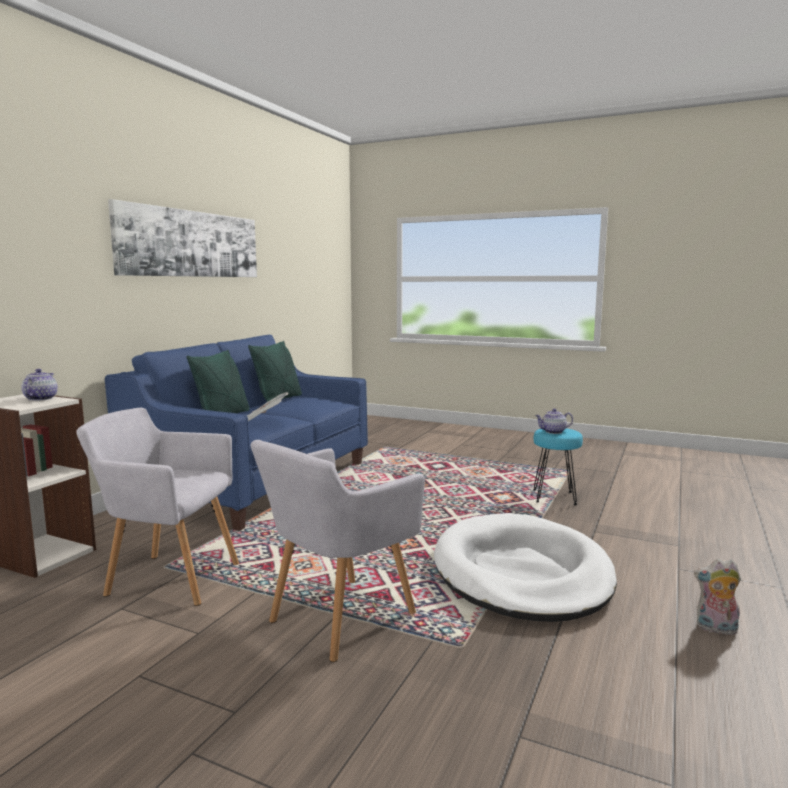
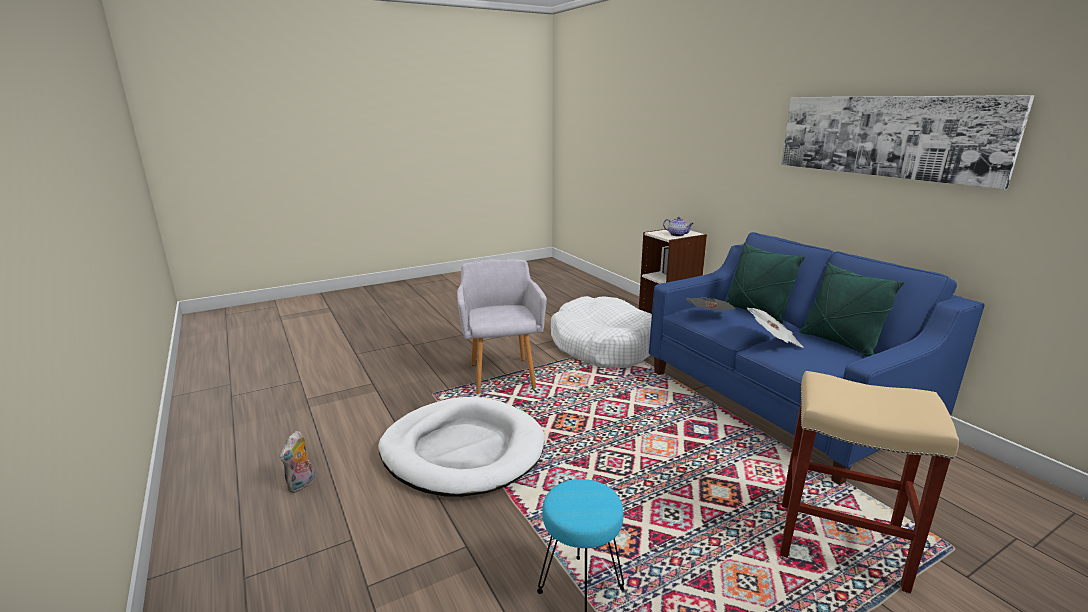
camera: 125 degrees right, 10 degrees up
(168, 578) = (602, 345): grey armchair -> white dog bed
(299, 408) = (773, 341): none -> newspaper
(417, 461) = (837, 544): none -> beige stool
(553, 432) = (583, 492): teapot -> none
(715, 629) = (302, 485): plush toy -> plush toy turned 150 degrees clockwise

